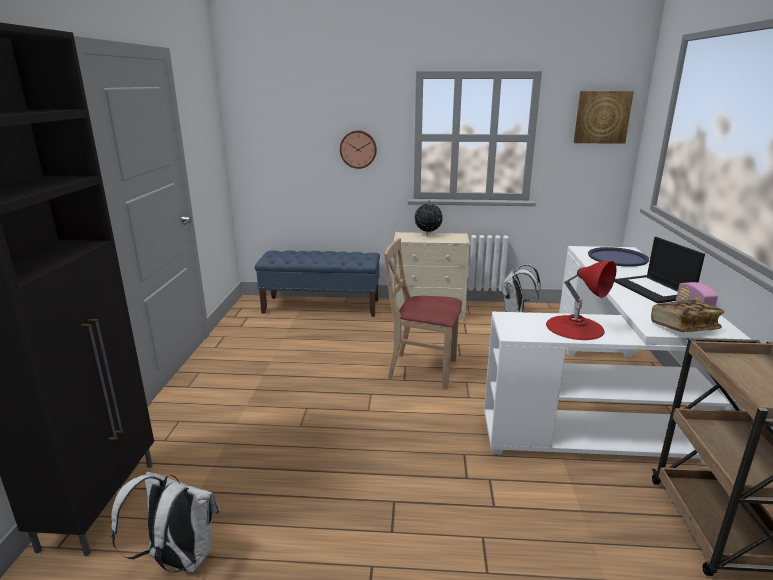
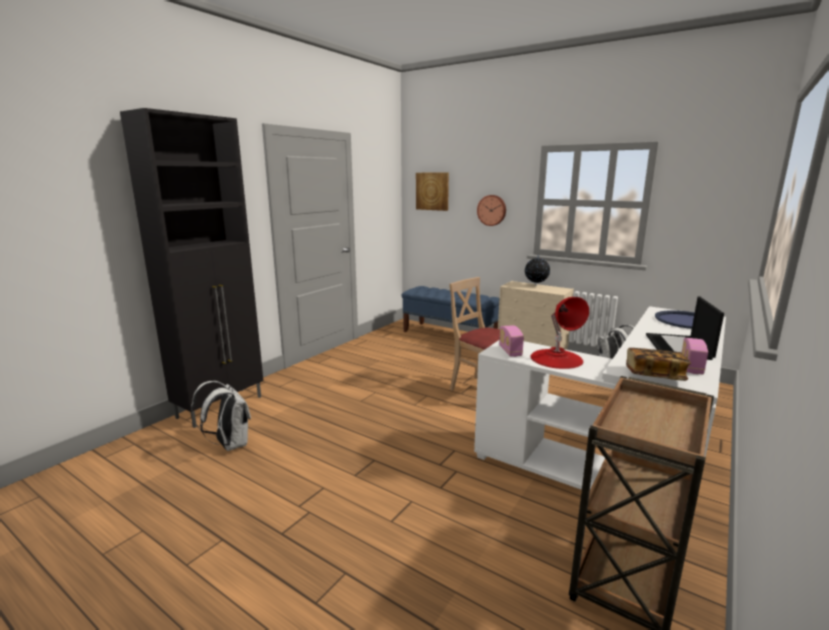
camera: 30 degrees right, 5 degrees down
(524, 329) = (510, 351): none -> radio
(602, 117) = (724, 185): picture -> picture (432, 191)

